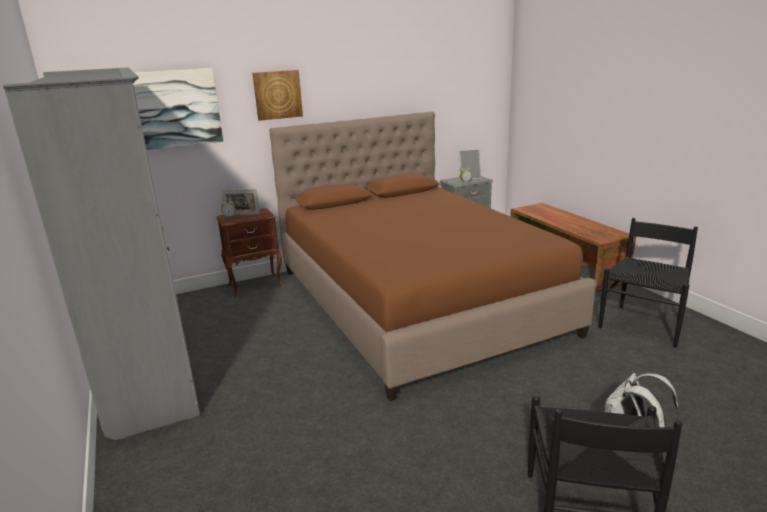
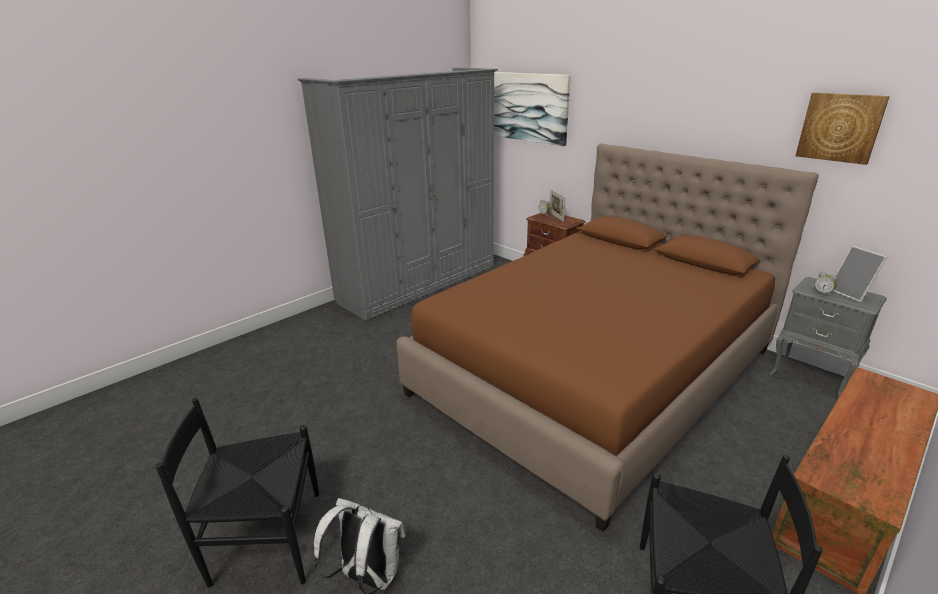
camera: 70 degrees right, 5 degrees up
(277, 95) = (621, 110): picture -> picture (840, 127)

